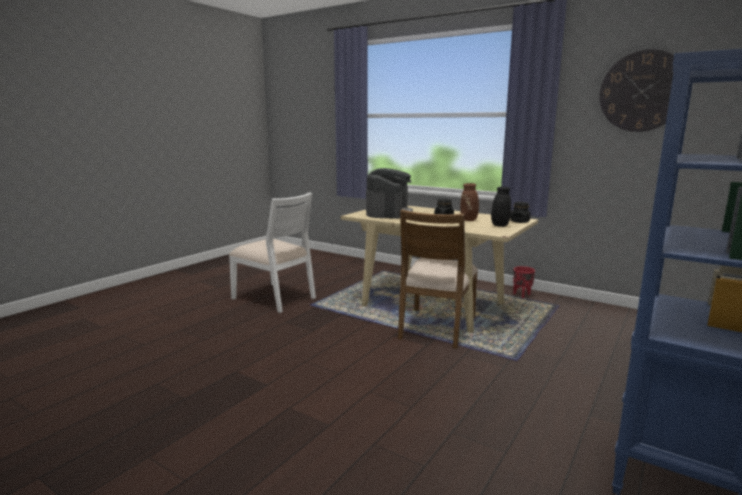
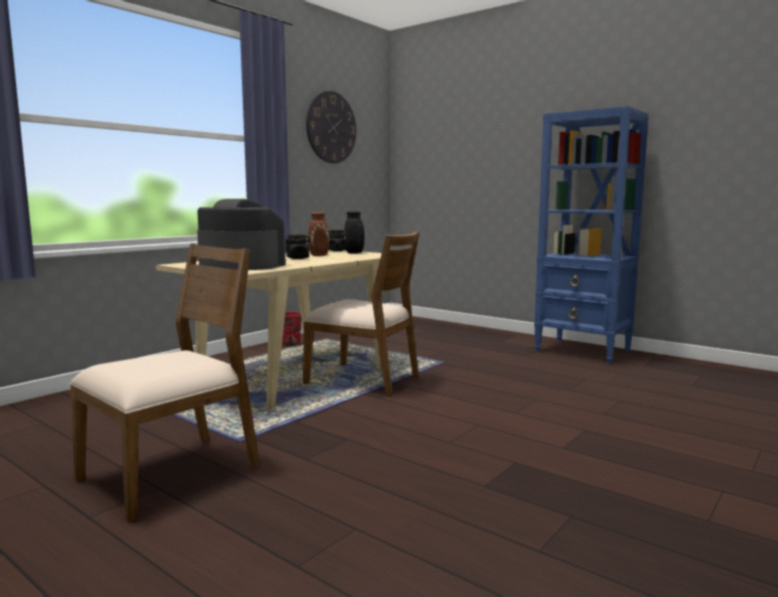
camera: 85 degrees left, 5 degrees down
(275, 298) = (173, 473): white chair -> brown chair

